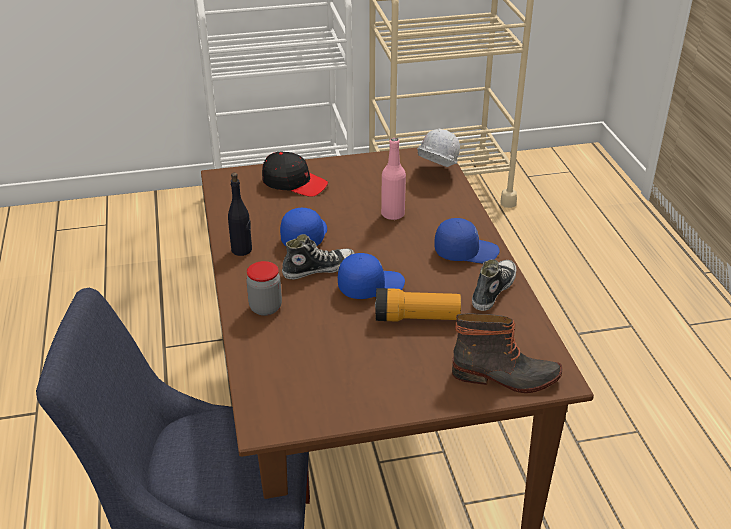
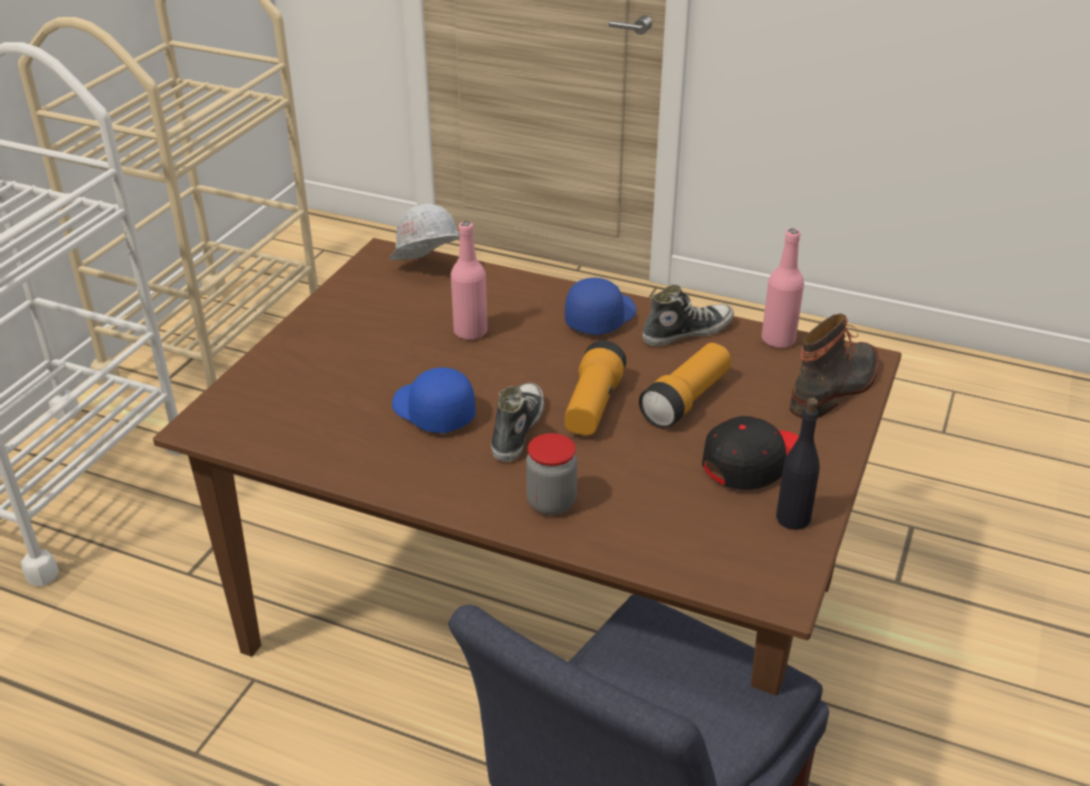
camera: 55 degrees left, 0 degrees up
(242, 250) = (402, 474): black bottle -> black bottle (793, 518)
(294, 183) = (302, 372): black cap -> black cap (754, 462)
(370, 286) = (593, 406): blue cap -> flashlight
(493, 290) = (687, 332): shoe -> shoe turned 90 degrees clockwise
(533, 331) = (778, 340): none -> pink bottle

